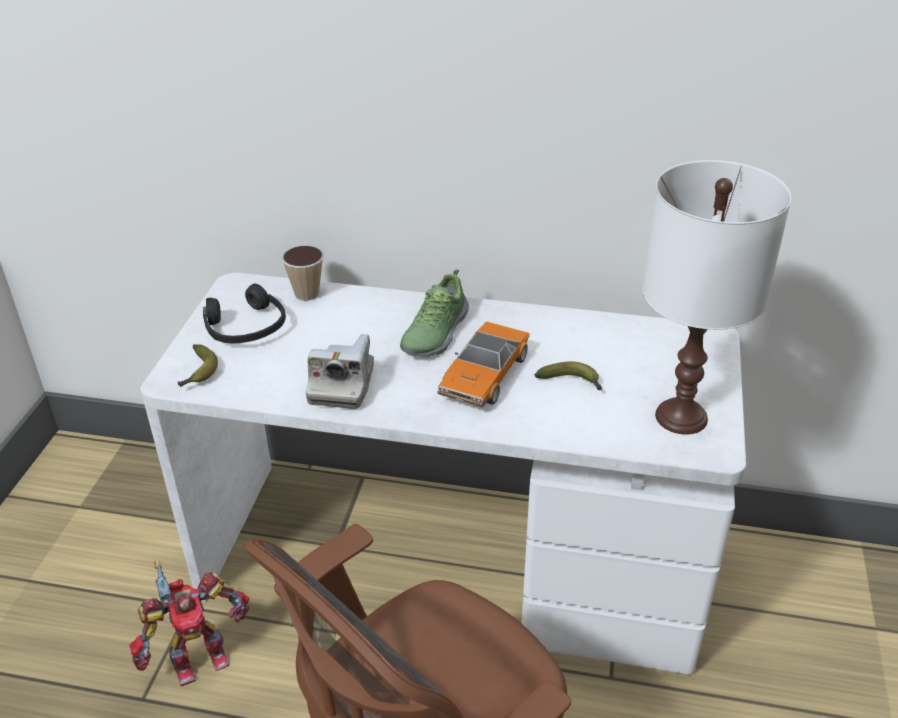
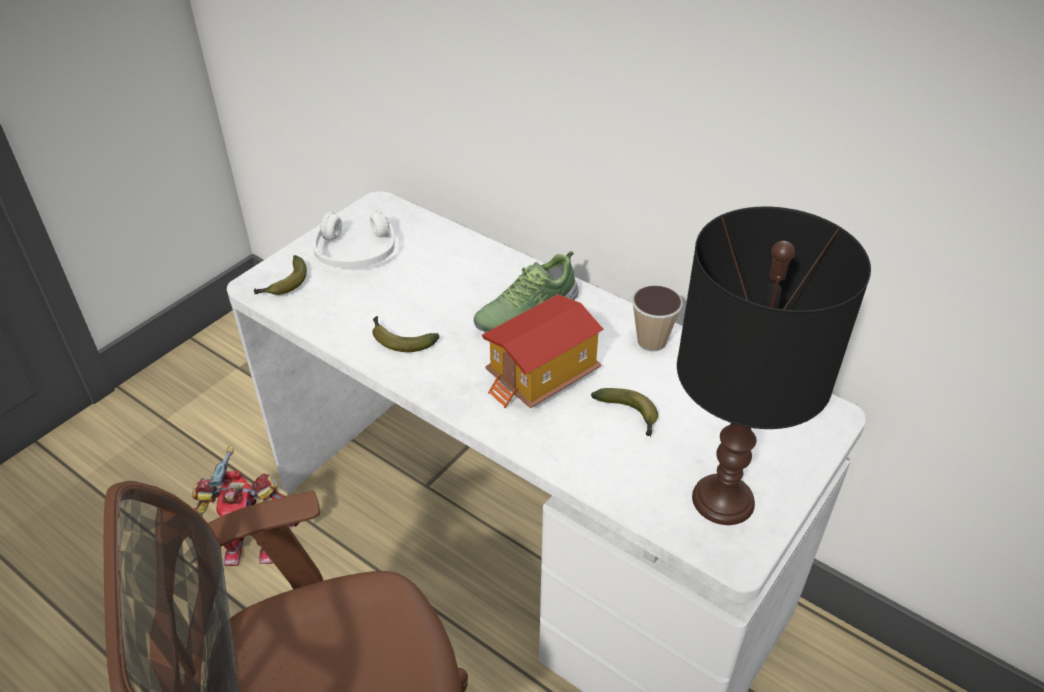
camera: 25 degrees right, 5 degrees up
(245, 327) = (356, 251): black headphones -> white headphones
(307, 294) = (434, 233): cup -> cup (651, 341)
(342, 385) = (399, 340): camera -> banana
(484, 375) = (543, 376): toy car -> toy house
(682, 417) = (724, 499): white table lamp -> black table lamp

